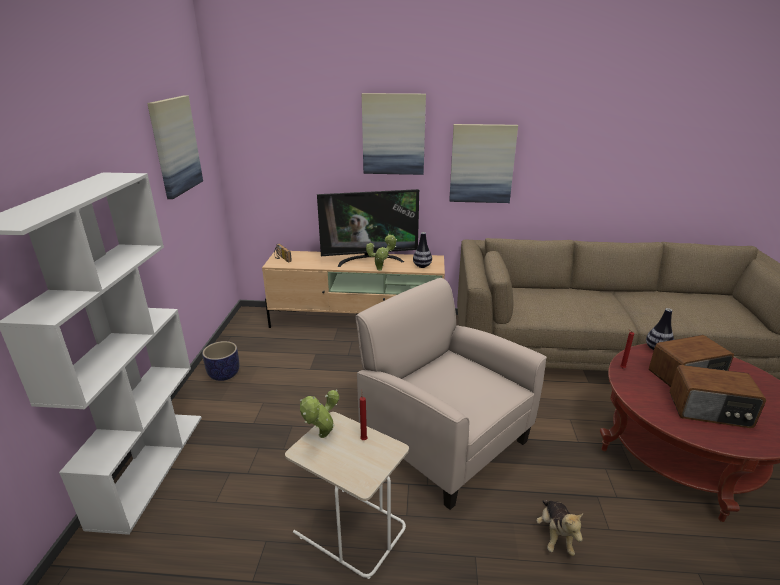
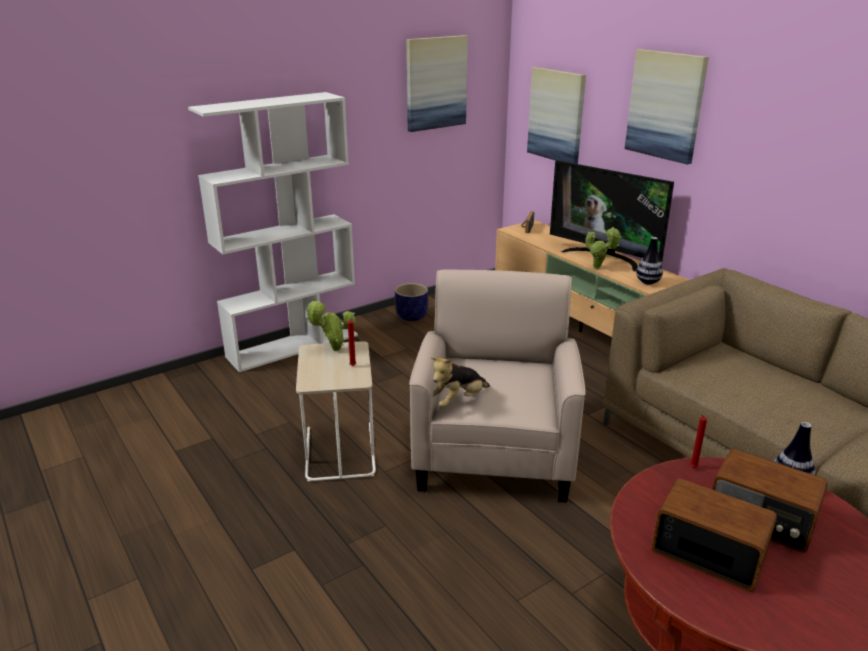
camera: 50 degrees right, 0 degrees up
(482, 164) = (764, 165): picture -> picture (556, 115)
(555, 535) = (464, 564): plush toy -> plush toy (458, 400)
(710, 411) = (708, 552): radio -> radio turned 150 degrees clockwise

